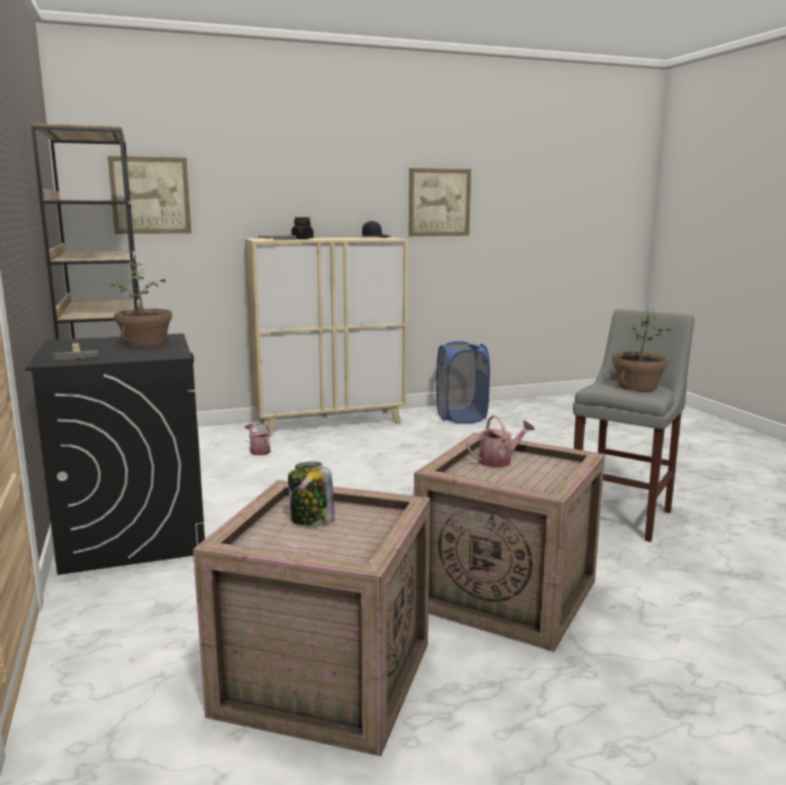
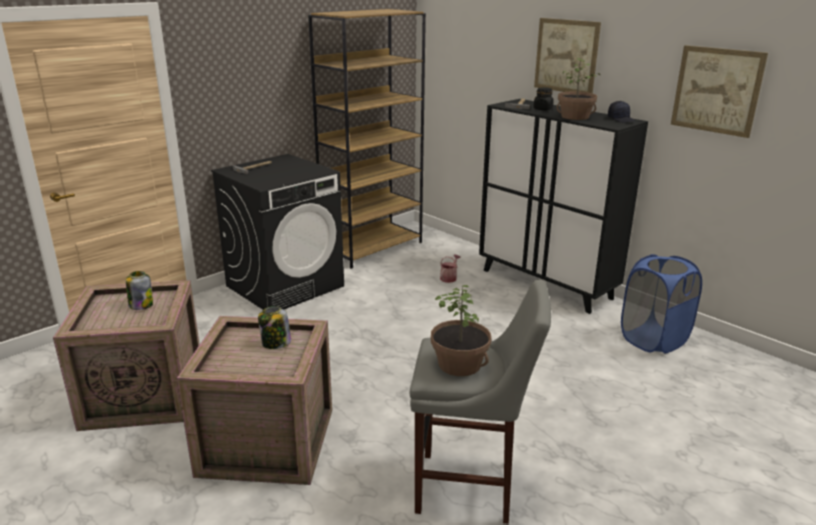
camera: 65 degrees right, 10 degrees up
(146, 343) = (295, 172): potted plant -> potted plant (575, 117)
(150, 195) = (464, 52): picture -> picture (566, 56)
(330, 423) = (546, 284): beige cabinet -> black cabinet
(499, 461) = (275, 343): watering can -> jar

